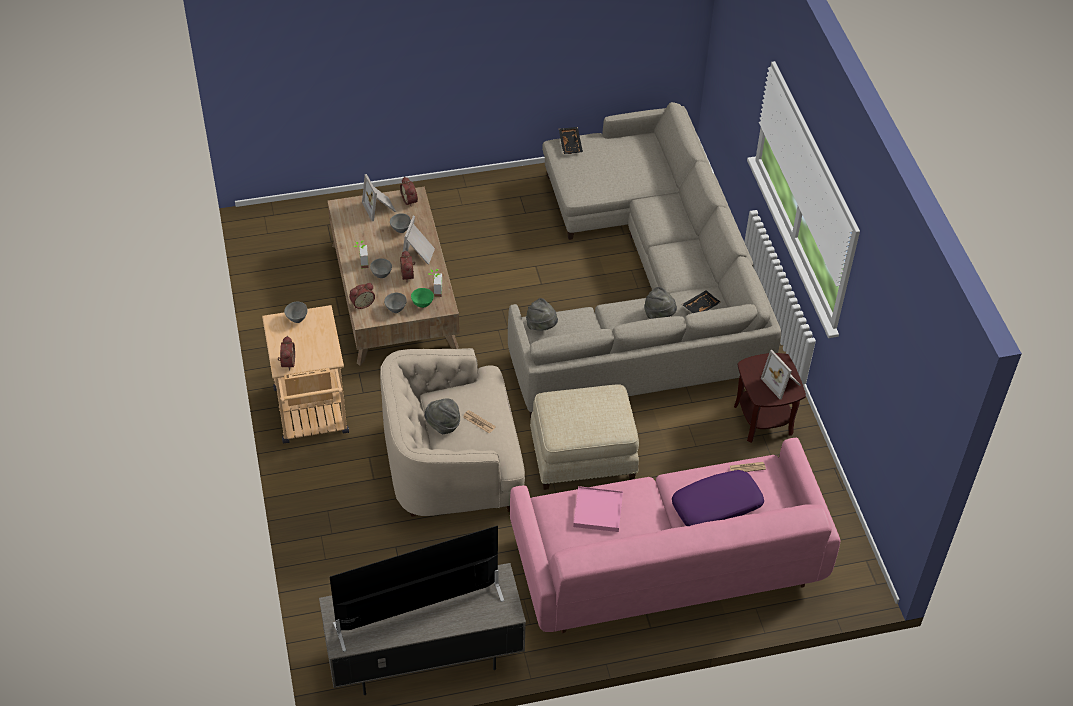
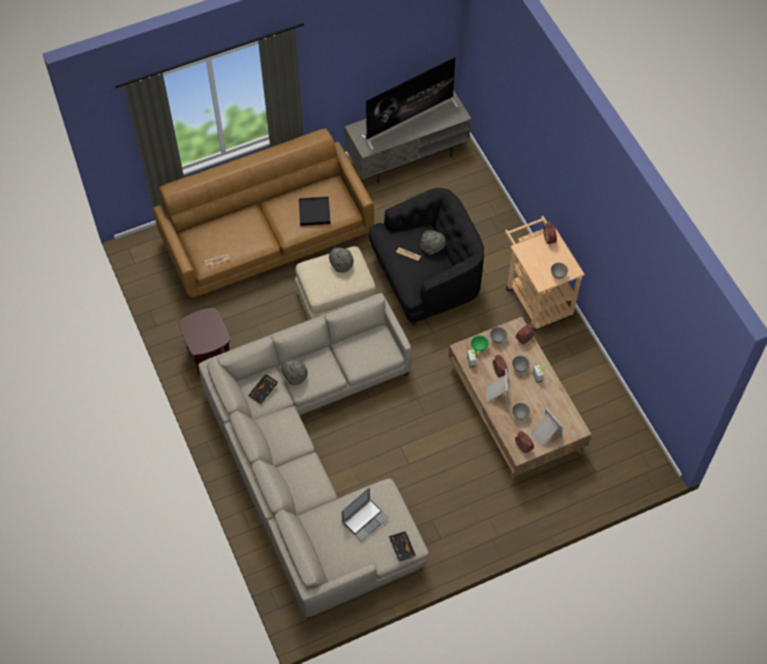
camera: 170 degrees right, 10 degrees up
(452, 466) = (425, 278): beige armchair -> black armchair
(541, 326) = (384, 351): grey hat -> grey hat (341, 265)
(598, 510) = (314, 212): pink tray -> black tray
(604, 170) = (365, 519): none -> laptop
(667, 564) = (267, 237): pink sofa -> brown sofa
(716, 506) = (236, 229): purple pillow -> none
(782, 383) = (195, 328): picture frame -> none

